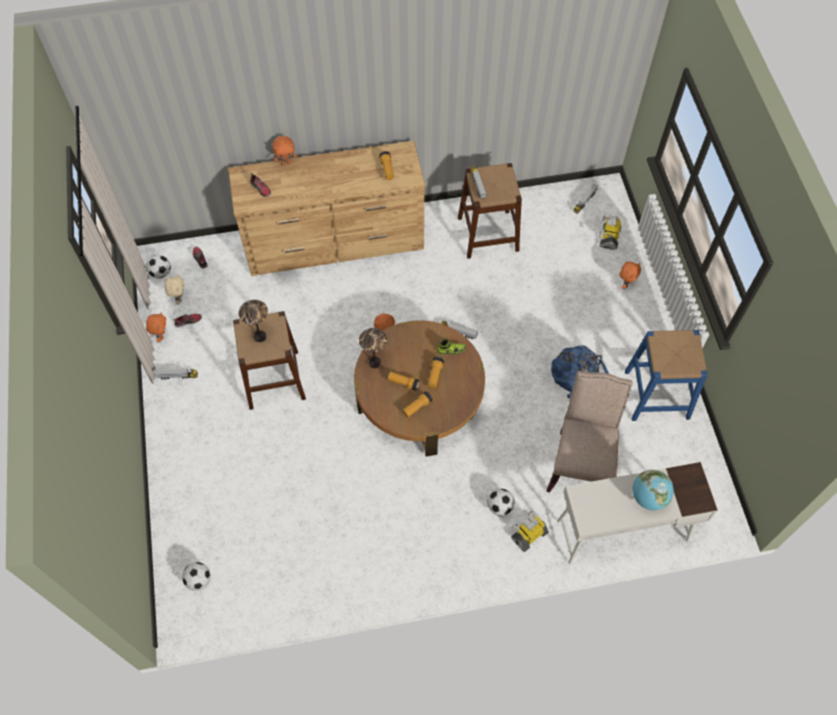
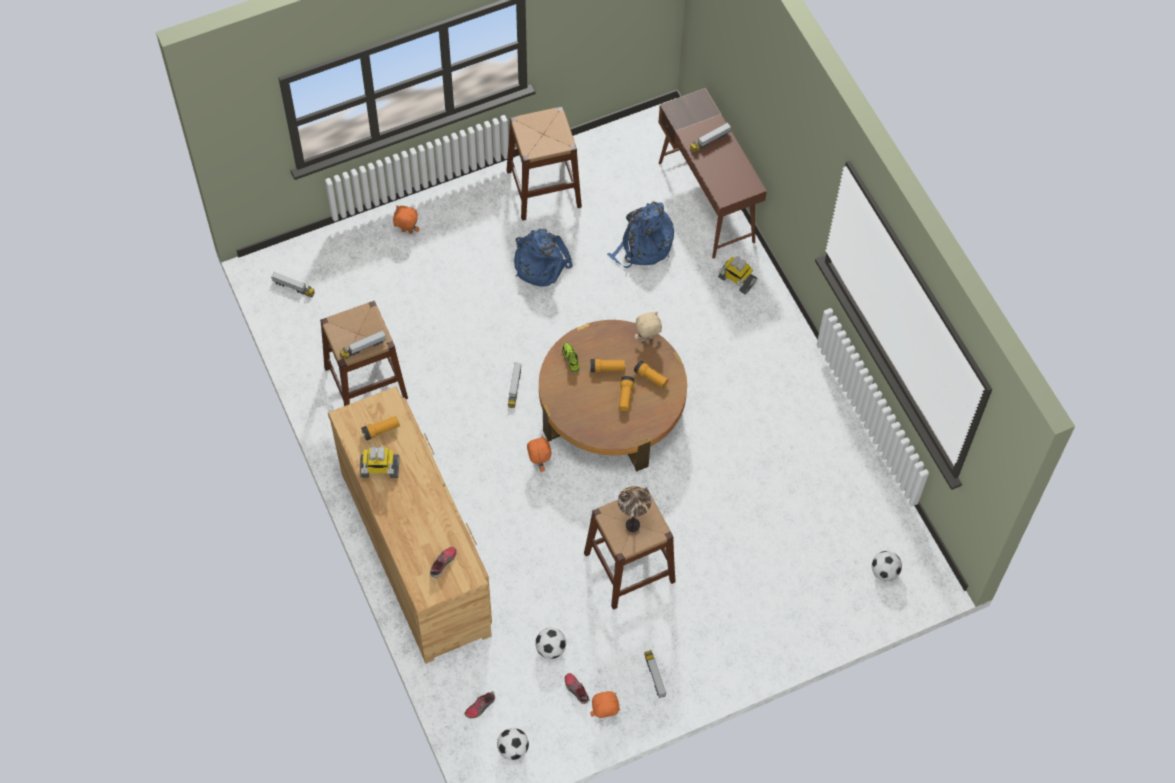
camera: 105 degrees left, 0 degrees up
(179, 298) = (546, 712): beige plush toy -> beige plush toy (647, 339)
(286, 163) = (395, 546): orange plush toy -> none
(374, 363) = (608, 431): table lamp -> none
(499, 506) = (714, 310): football -> football (550, 648)
(581, 462) = (643, 246): beige chair -> blue backpack
(609, 237) = (343, 256): toy robot -> toy robot (379, 469)
(621, 531) = (706, 202): white desk -> brown desk
(648, 497) = (710, 141): globe -> toy truck
(656, 394) = (543, 188): blue stool -> brown stool

